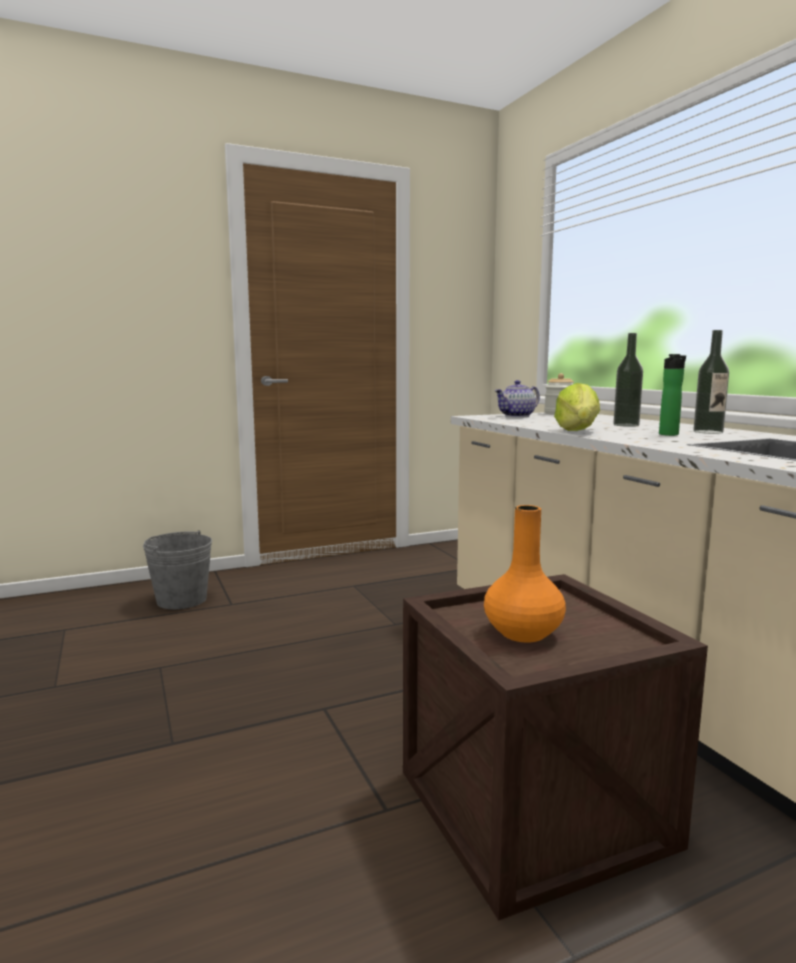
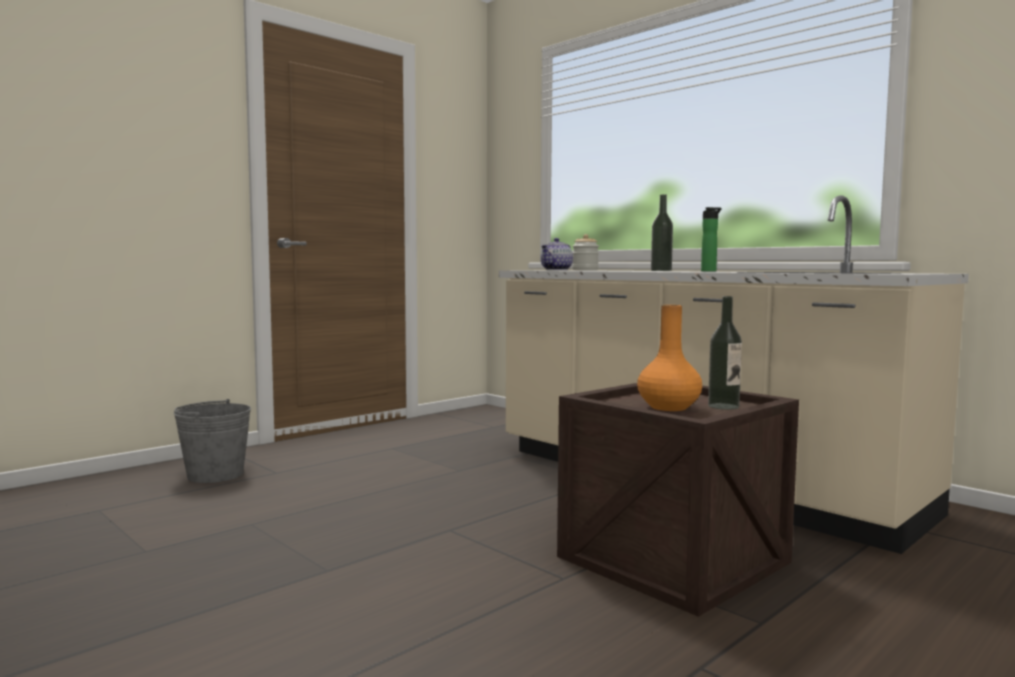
camera: 20 degrees left, 5 degrees down
(577, 431) = (638, 271): lettuce -> none
(708, 432) = (730, 271): bottle -> bottle (723, 406)

